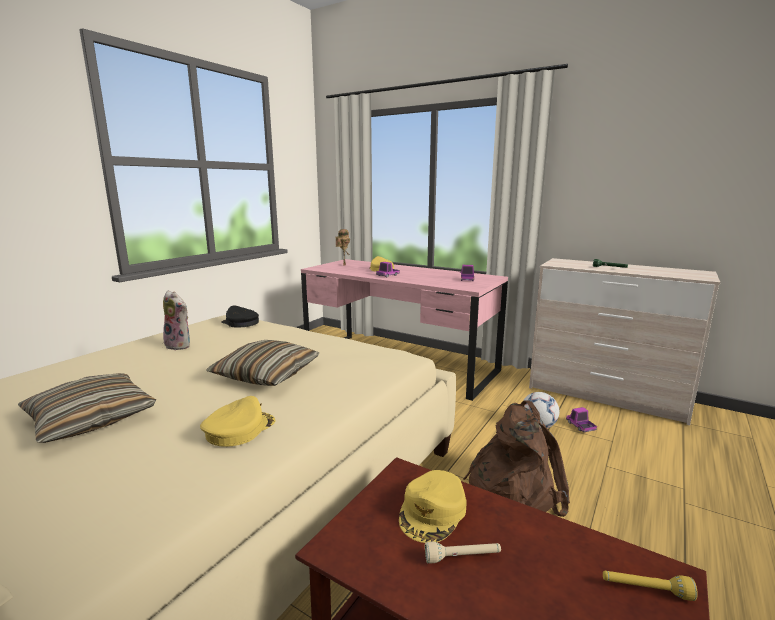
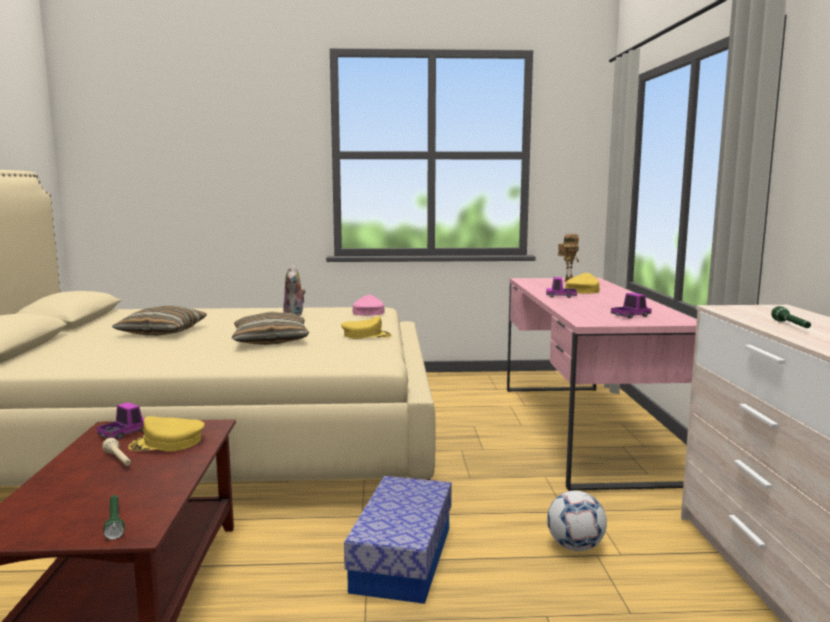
camera: 55 degrees right, 5 degrees down
(239, 429) = (177, 355): yellow cap -> yellow cap (366, 335)
(240, 323) = (368, 312): black cap -> pink cap
(513, 490) = (402, 558): brown backpack -> storage box
(580, 426) = (632, 579): toy truck -> toy truck (124, 433)
(645, 590) = (114, 522): yellow flashlight -> green flashlight

